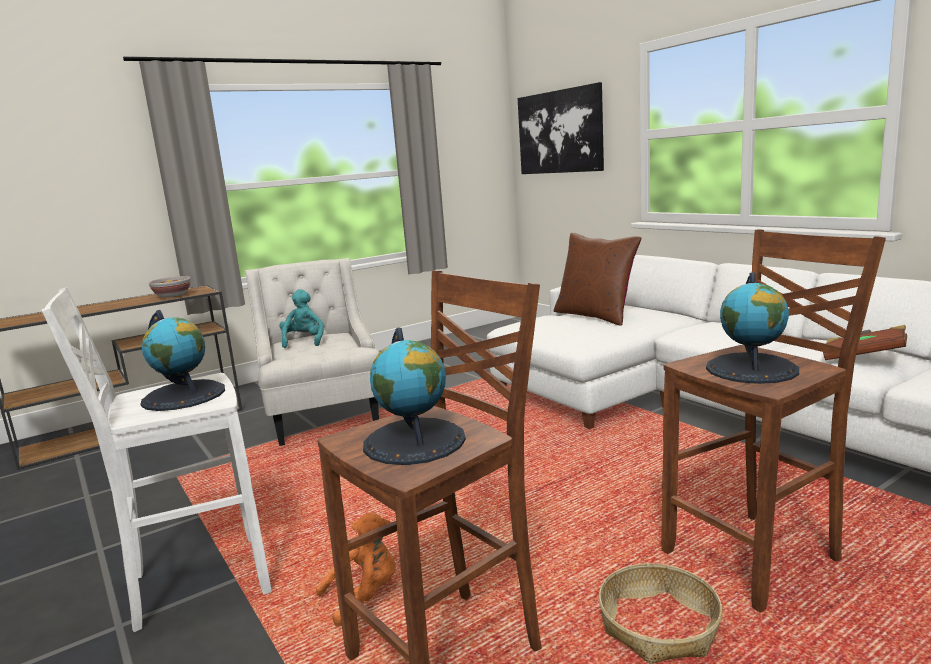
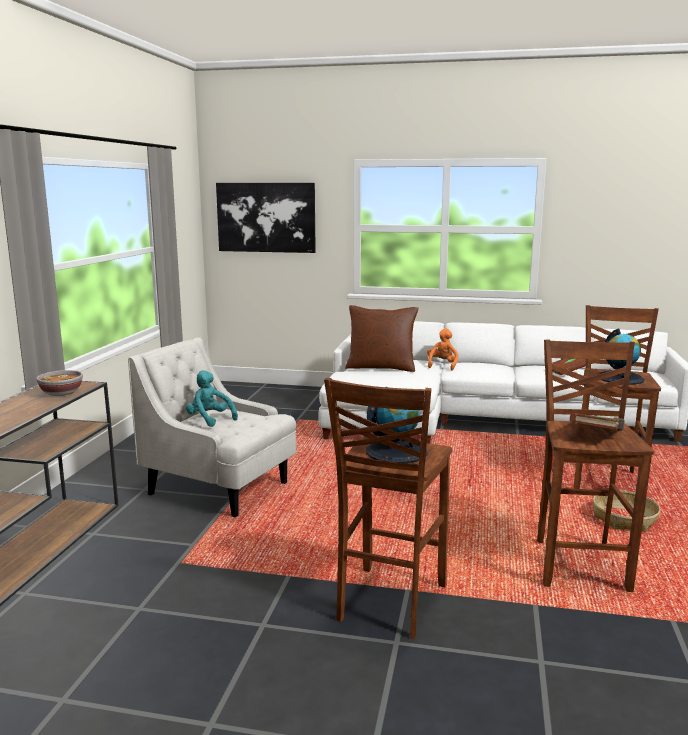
camera: 45 degrees left, 0 degrees up
(196, 583) = (388, 603): white stool -> brown stool
(365, 596) = (495, 563): orange plush toy -> orange plush toy (442, 365)
(415, 441) = (597, 435): globe -> brown book

